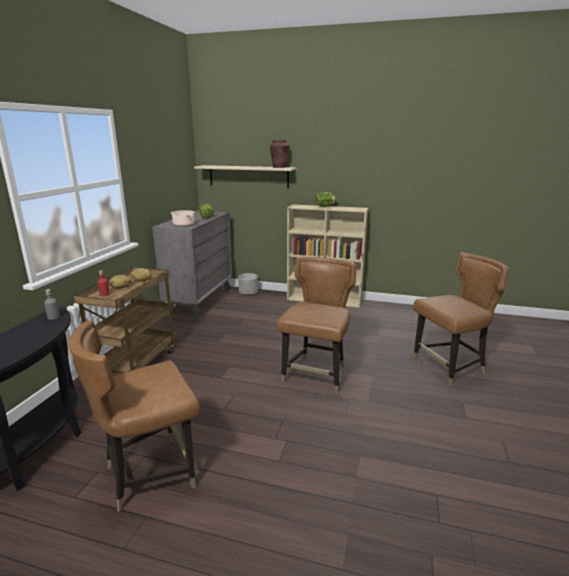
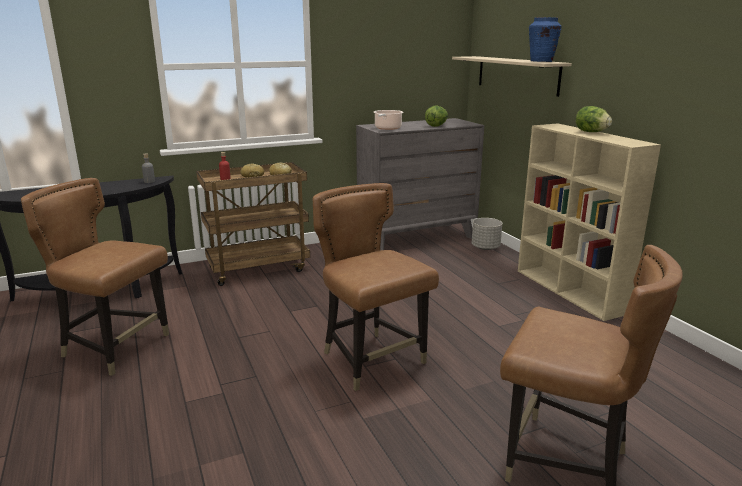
camera: 50 degrees right, 0 degrees up
(279, 167) = (541, 61): brown vase -> blue vase
(316, 375) = (372, 360): brown chair -> brown chair turned 105 degrees counterclockwise

